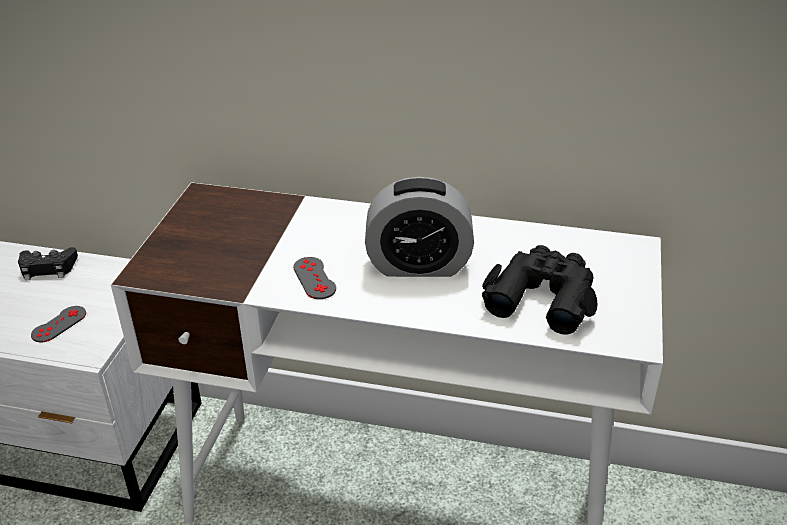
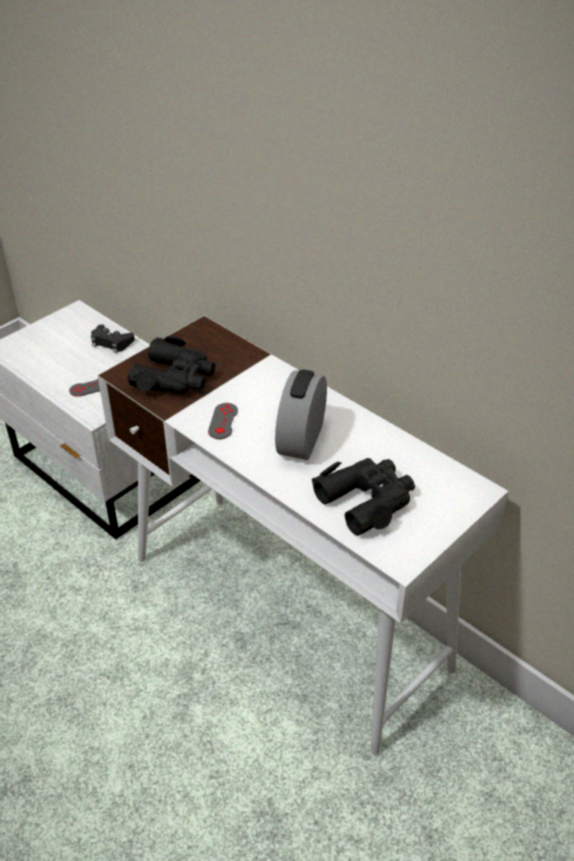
camera: 30 degrees right, 5 degrees up
(215, 254) = (175, 377): none -> black binoculars
(419, 265) = (301, 439): alarm clock -> alarm clock turned 75 degrees clockwise

